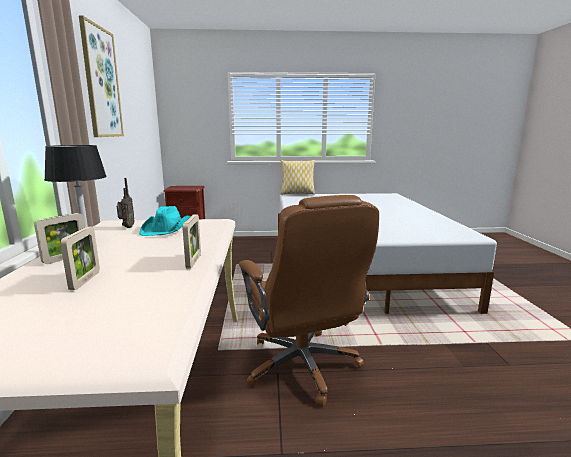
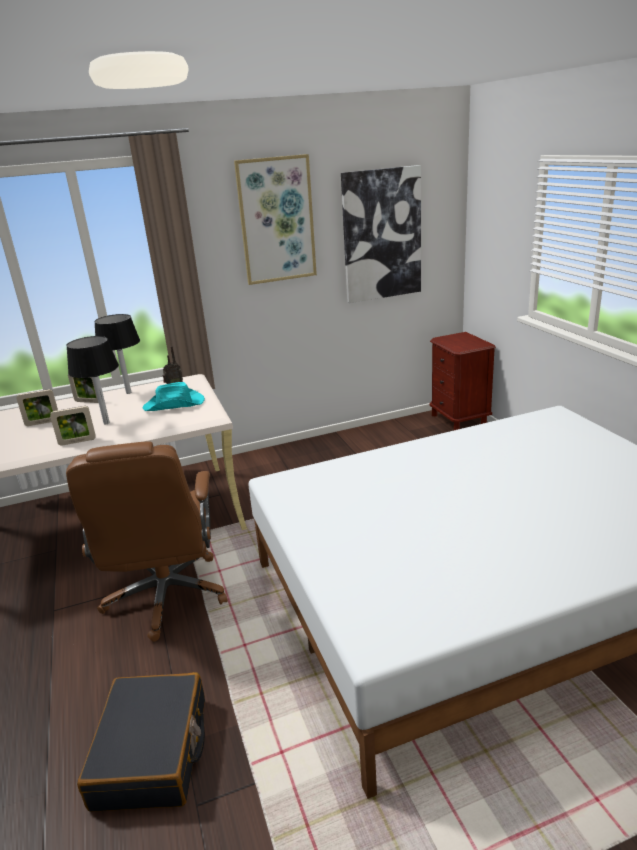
camera: 75 degrees right, 10 degrees up
(138, 113) = (381, 235): none -> picture
(162, 250) = (106, 423): none -> black table lamp
(297, 194) = (582, 417): pillow -> none
(303, 366) = (166, 597): brown office chair -> brown office chair turned 60 degrees counterclockwise
(474, 381) = (152, 752): none -> black suitcase

